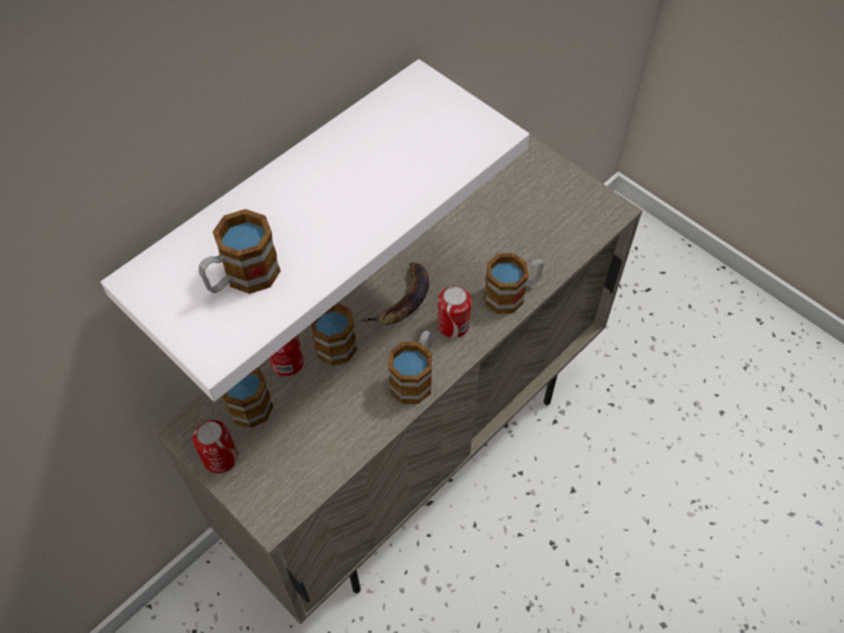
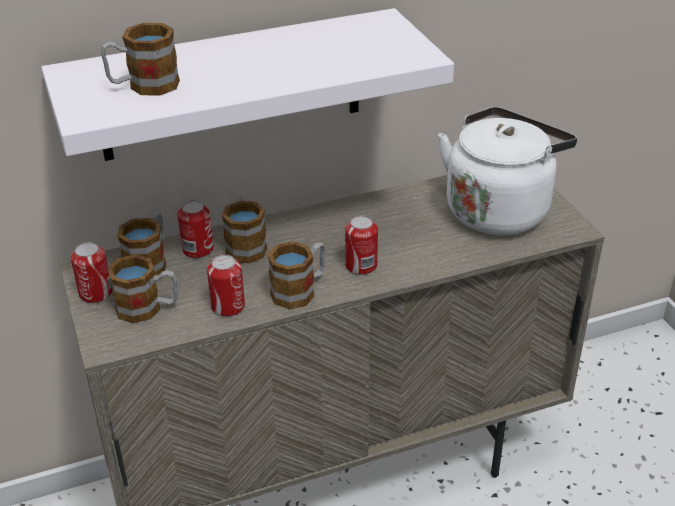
camera: 25 degrees right, 20 degrees down
(359, 423) = (228, 306): none -> can
(403, 300) = (328, 237): banana -> none
(512, 294) = (432, 259): mug -> mug (148, 308)
(539, 208) = (499, 209): none -> white kettle

